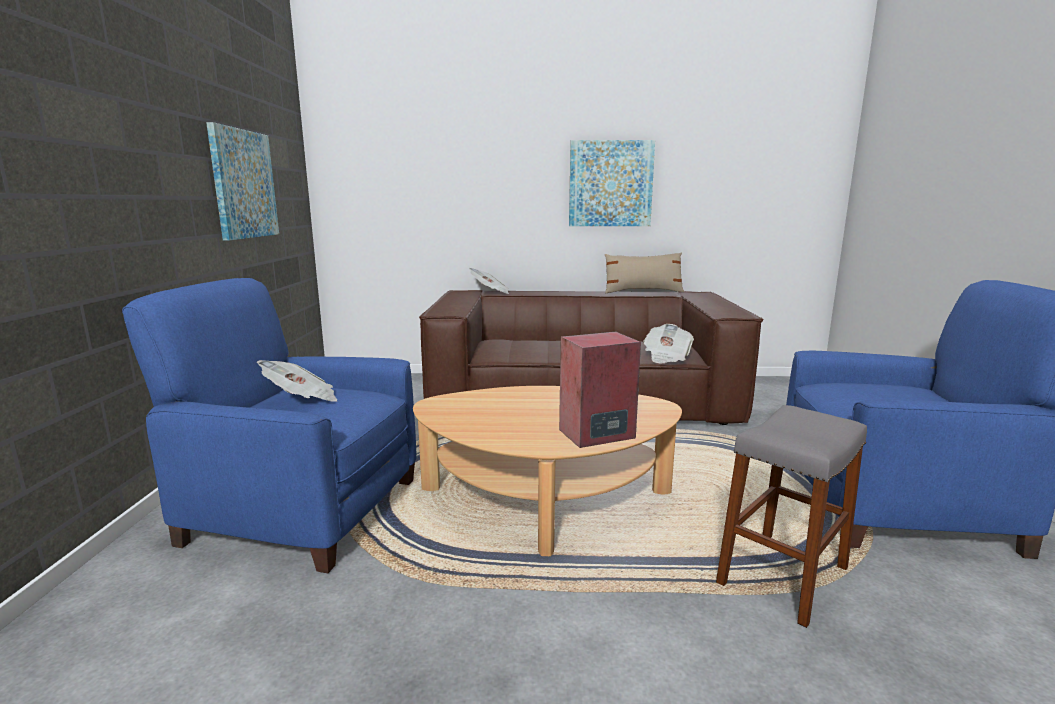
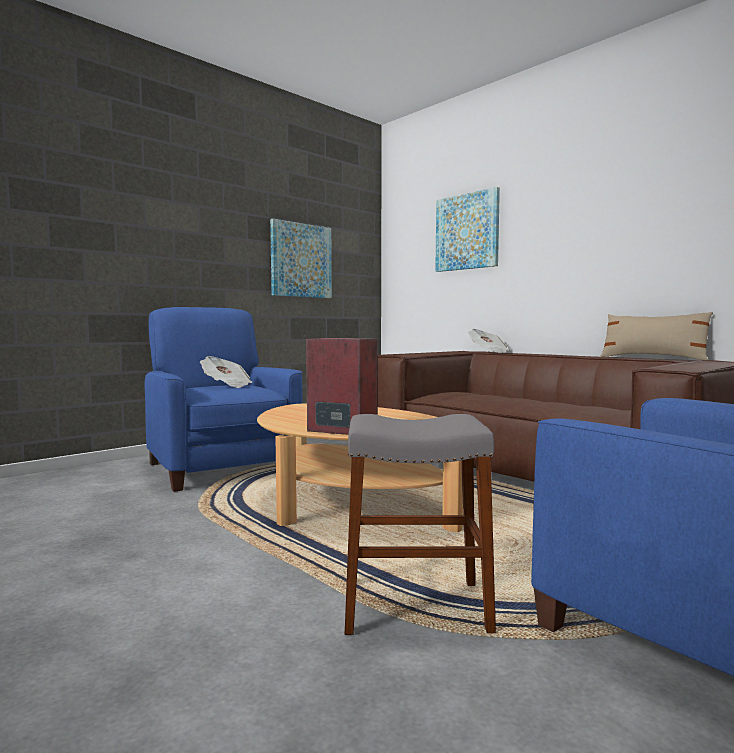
camera: 45 degrees right, 10 degrees down
(610, 184) = (621, 238): picture -> picture (467, 232)
(666, 357) = (594, 417): newspaper -> none

